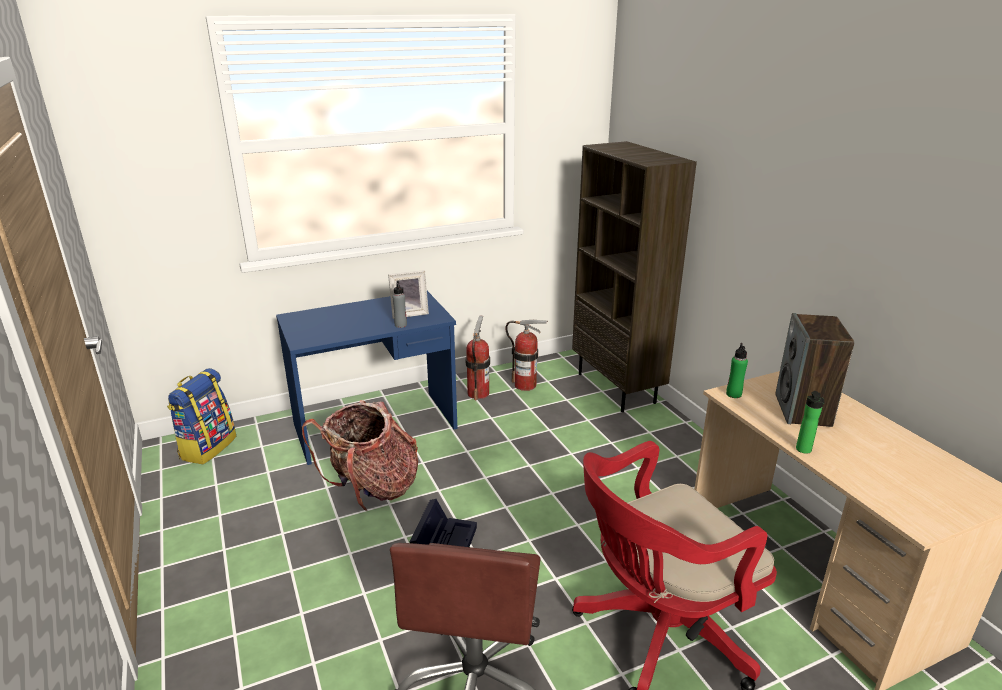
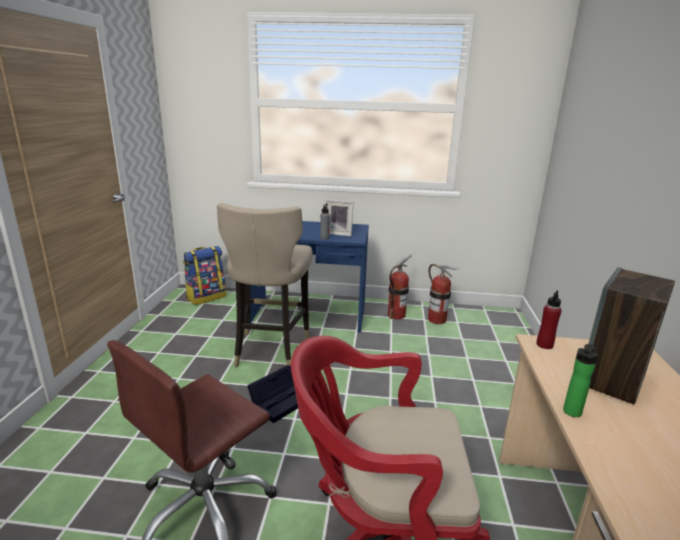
camera: 30 degrees right, 5 degrees down
(372, 489) = (270, 350): backpack -> beige stool
(617, 388) = (514, 343): brown bookcase -> none
(733, 394) = (544, 345): green bottle -> red bottle

